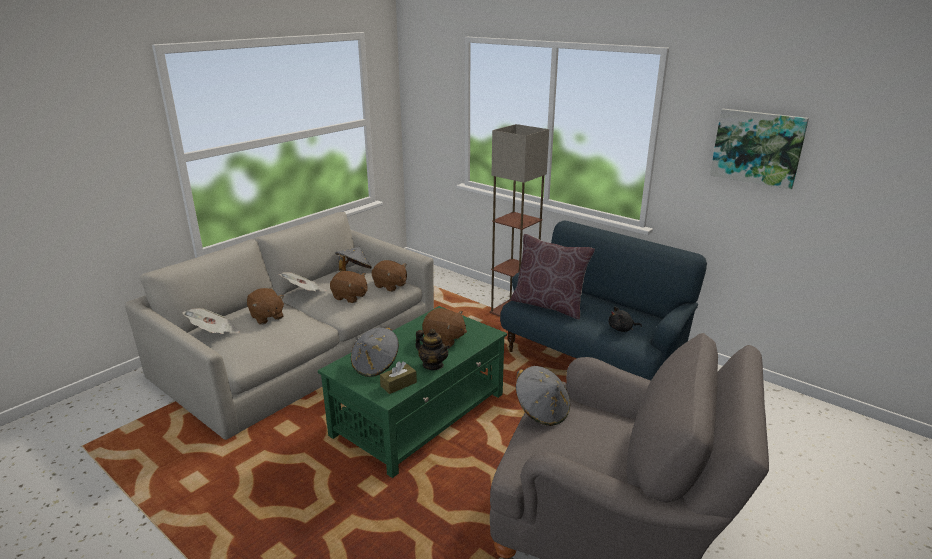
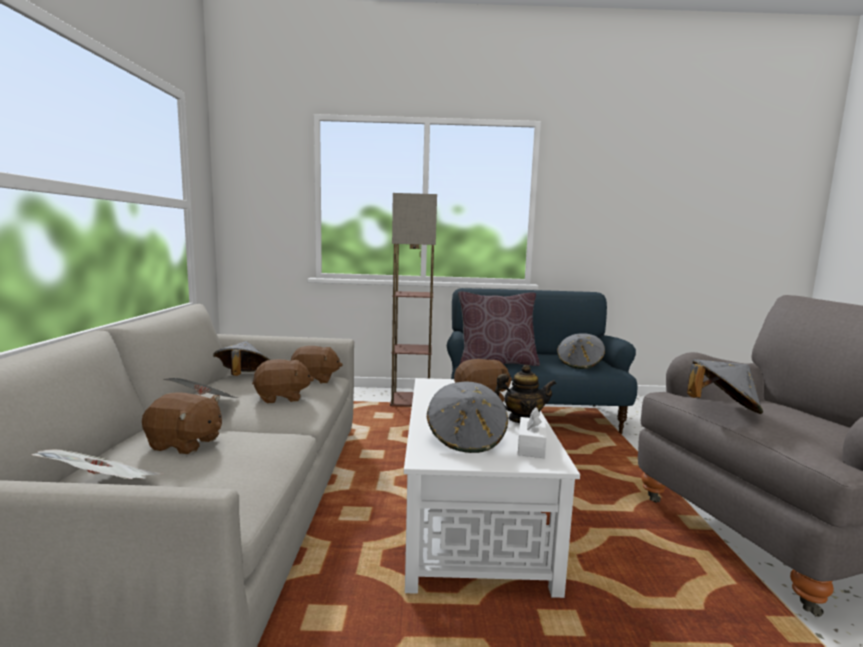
camera: 40 degrees left, 15 degrees down
(398, 384) = (531, 446): brown tissue box -> white tissue box
(420, 414) = (473, 513): green coffee table -> white coffee table
(622, 329) = (579, 364): black plush toy -> grey hat
(757, 147) = (621, 199): picture -> none

